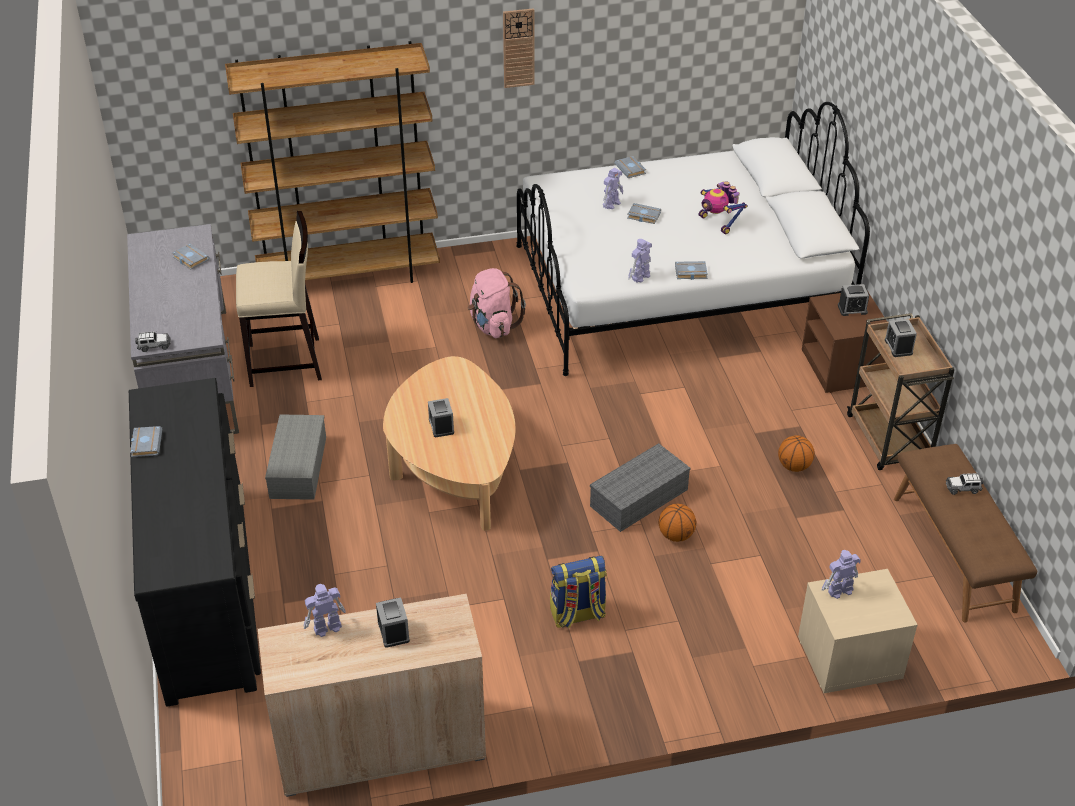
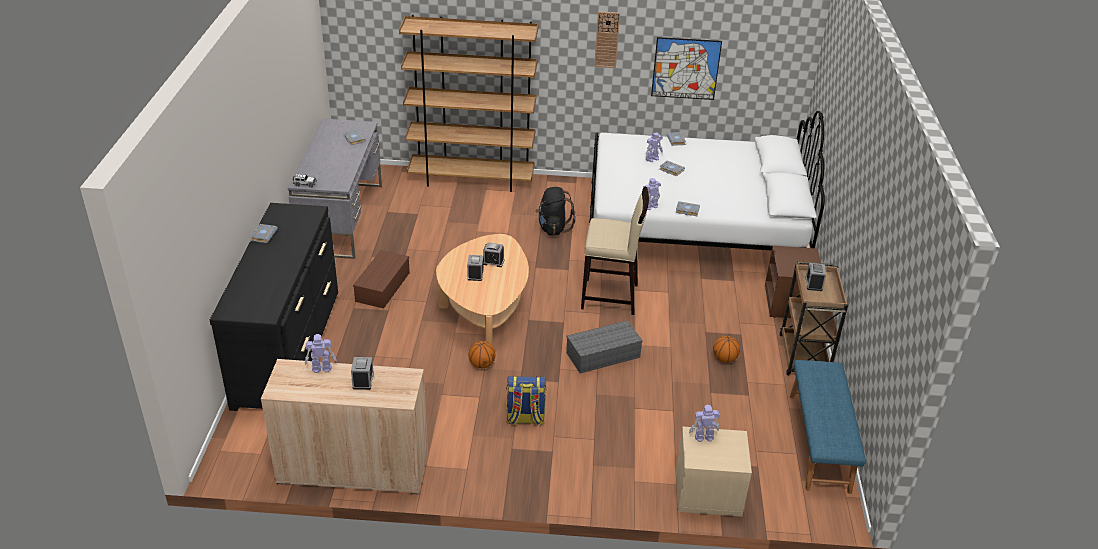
camera: 15 degrees right, 5 degrees down
(286, 362) = (405, 223): beige stool -> beige stool (610, 297)
(297, 466) = (382, 286): grey storage box -> brown storage box
(493, 325) = (553, 228): pink backpack -> black backpack
(629, 69) = (685, 68): none -> picture
(676, 535) = (618, 384): basketball -> basketball (482, 365)
(718, 223) = (722, 184): toy robot -> none
(852, 309) = (800, 259): alarm clock -> alarm clock (493, 262)
(954, 553) = (820, 442): brown bench -> blue bench
(963, 488) = (831, 392): toy car -> none

